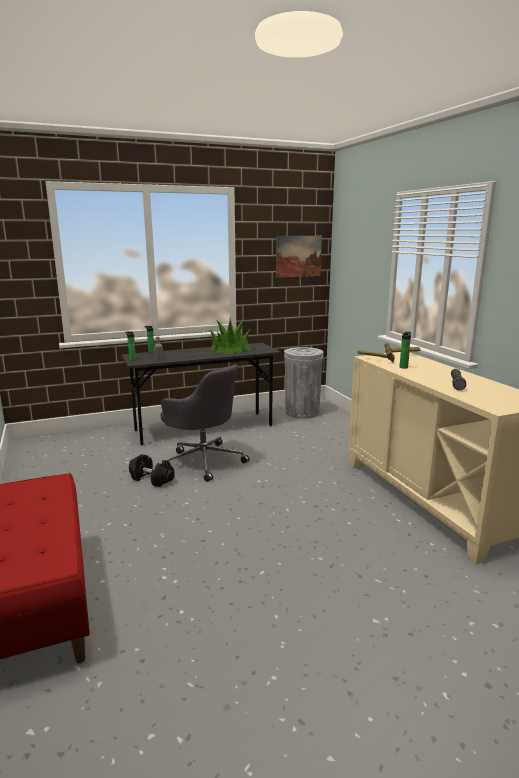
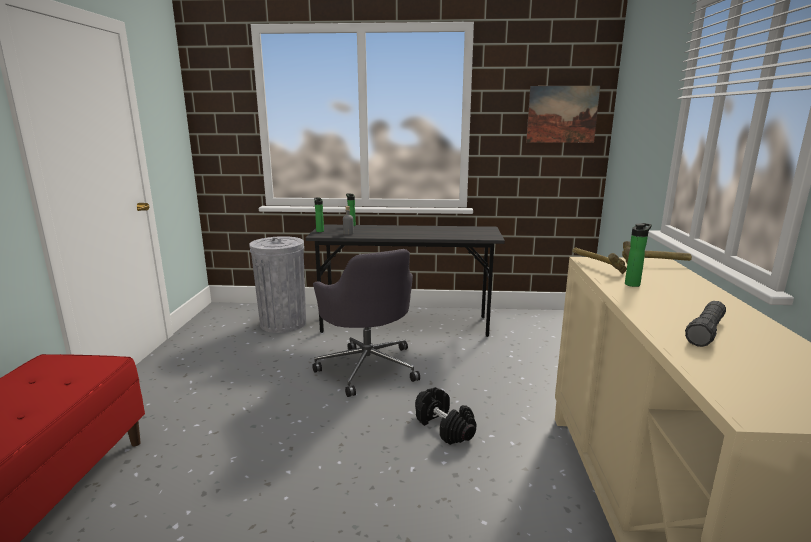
camera: 25 degrees right, 0 degrees up
(152, 479) = (292, 378): black dumbbell -> black dumbbell (444, 427)
(230, 349) = (444, 231): potted plant -> none
(302, 412) = (542, 325): grey trash can -> grey trash can (283, 323)

